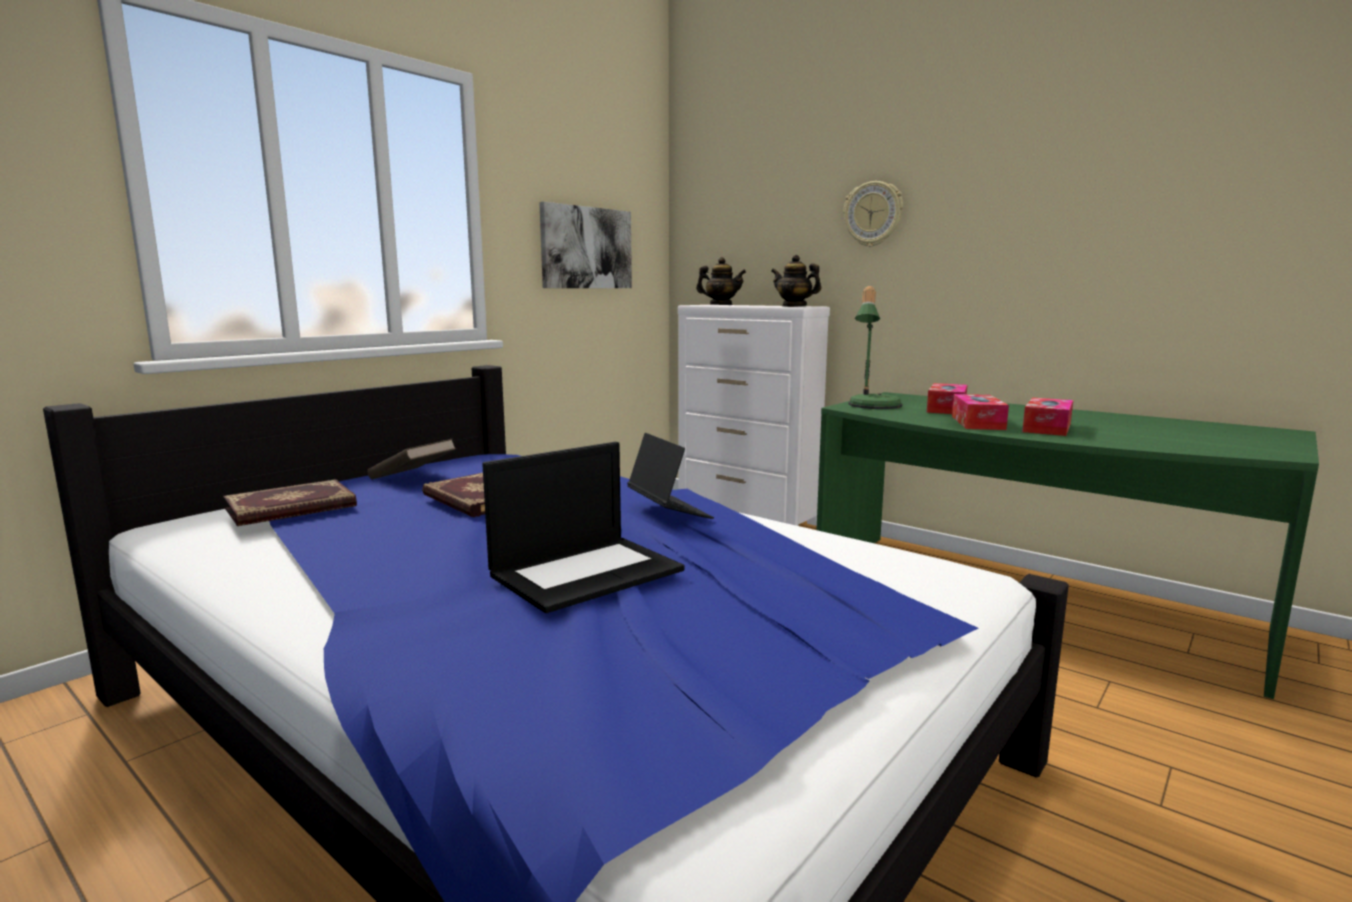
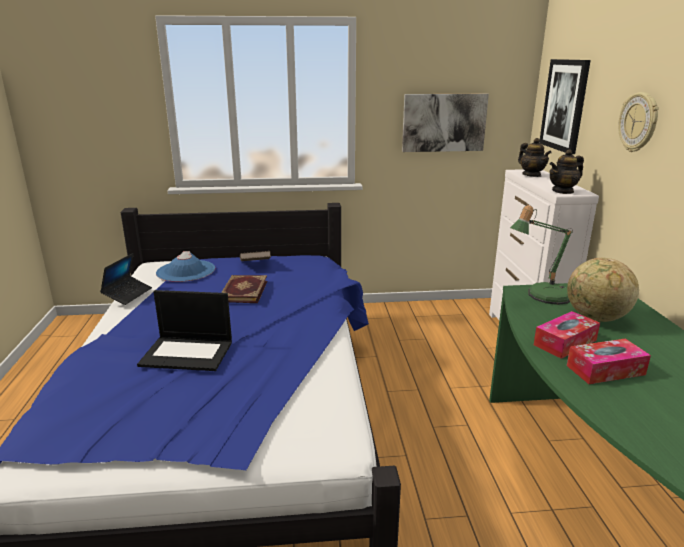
camera: 45 degrees right, 10 degrees up
(291, 508) = (186, 271): book -> blue hat
(668, 511) = (295, 332): laptop -> laptop (127, 294)
(734, 220) = (564, 105): none -> picture
(794, 306) = (563, 191): teapot -> teapot turned 105 degrees counterclockwise
(946, 408) = (596, 318): tissue box -> globe

